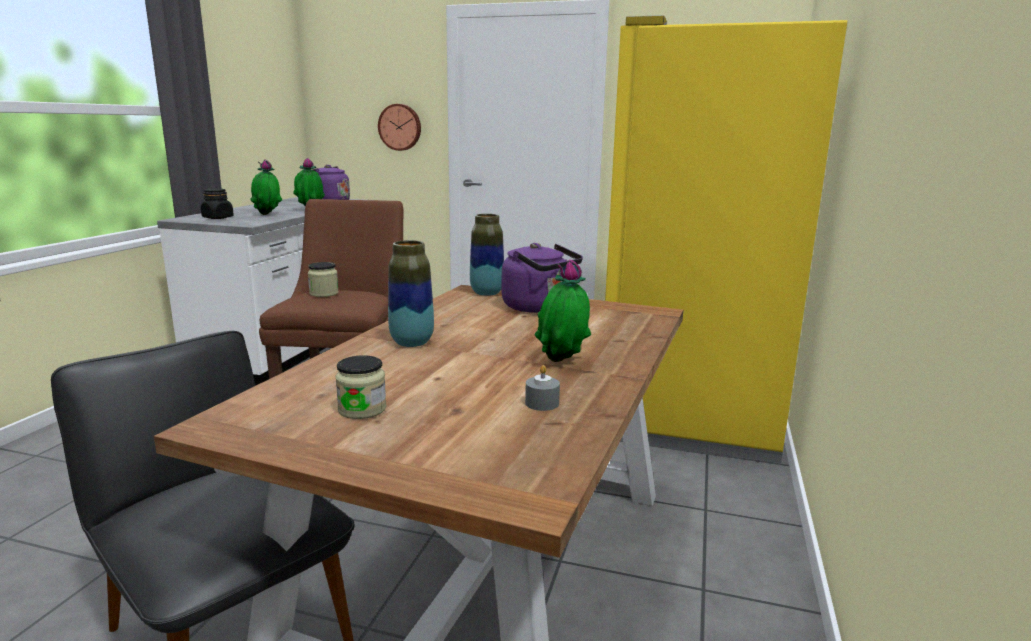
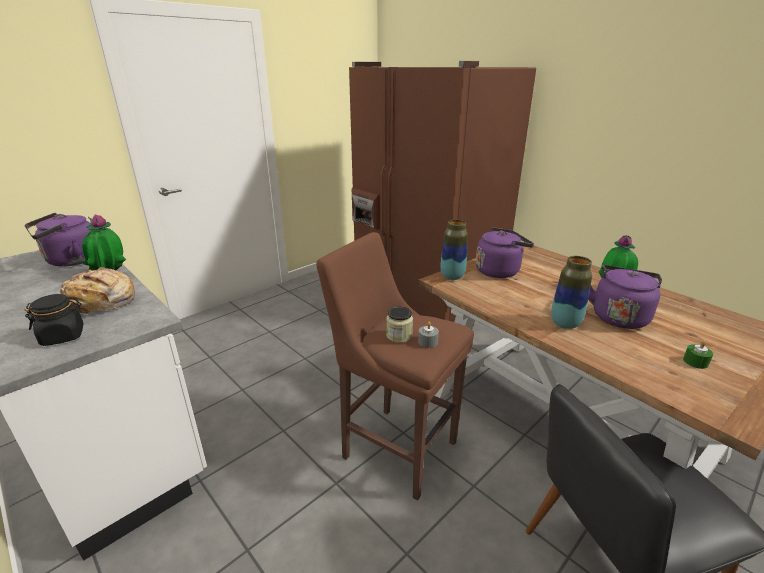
camera: 60 degrees left, 10 degrees up
(267, 215) = (101, 302): potted plant -> bread
(362, 409) = (695, 362): jar -> green candle
(400, 127) = (58, 145): wall clock -> none
(468, 367) = (618, 316): none -> purple kettle
(542, 403) = (677, 310): grey candle -> grey candle (428, 341)
(687, 407) = (427, 295): yellow fridge -> brown fridge

